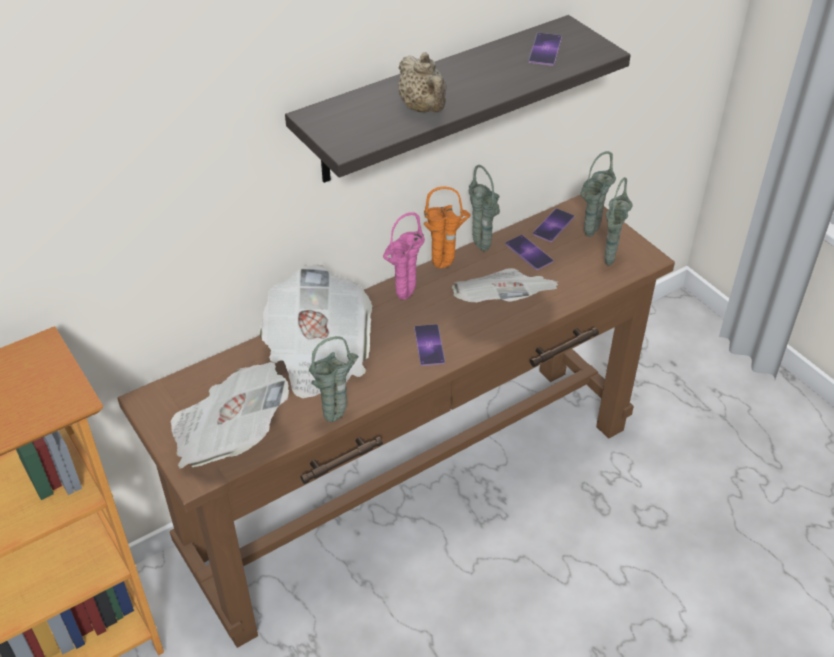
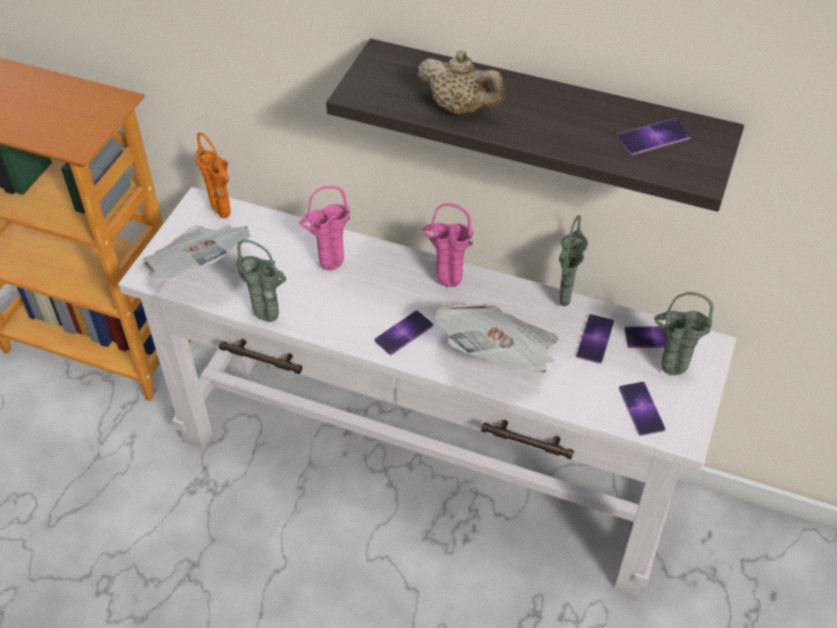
camera: 55 degrees right, 5 degrees up
(318, 354) = (329, 269): newspaper -> pink vase
(414, 489) = (421, 466): brown console table -> white console table
(424, 109) = (461, 108): beige teapot -> beige teapot turned 90 degrees counterclockwise
(445, 266) = (514, 290): orange vase -> orange vase (224, 217)
(608, 264) = (641, 408): green vase -> phone

